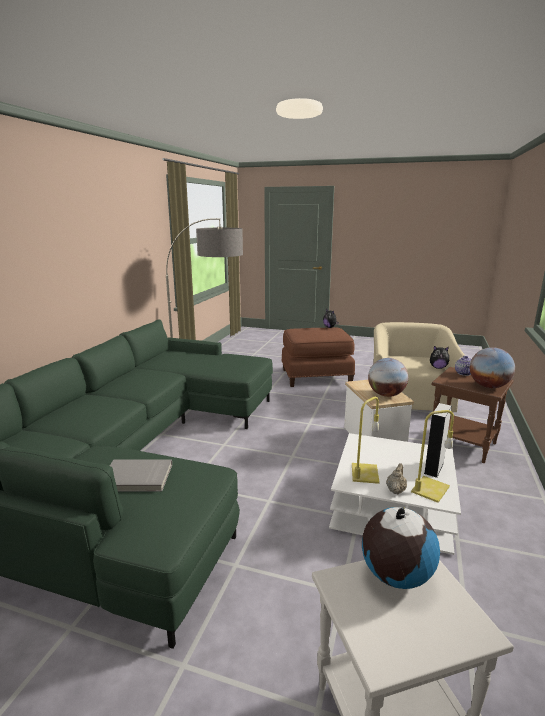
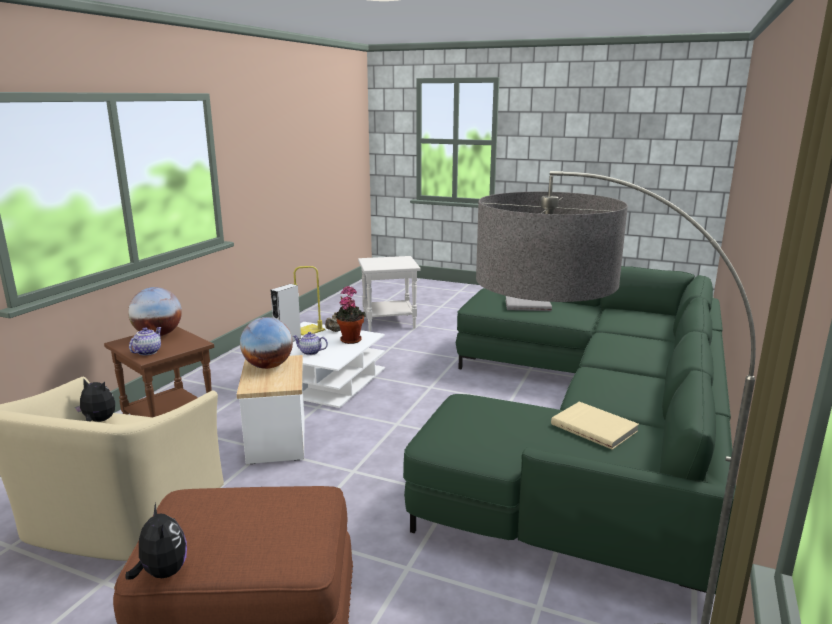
camera: 175 degrees left, 0 degrees up
(175, 364) = (594, 427): none -> beige book
(365, 474) = (350, 339): yellow table lamp -> potted plant
(391, 451) = (310, 352): none -> teapot
(395, 575) = (386, 266): globe -> none

